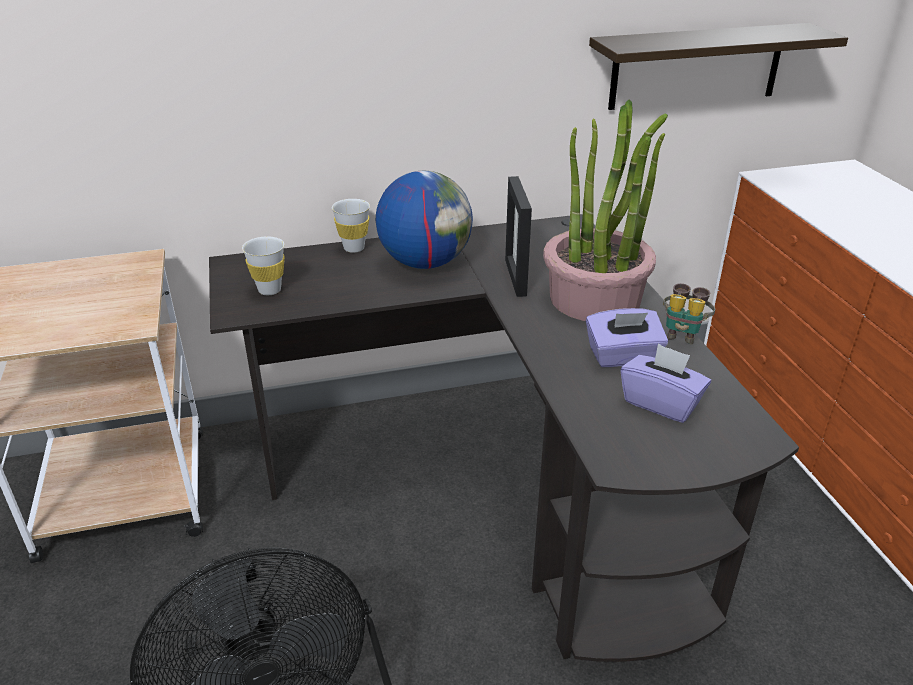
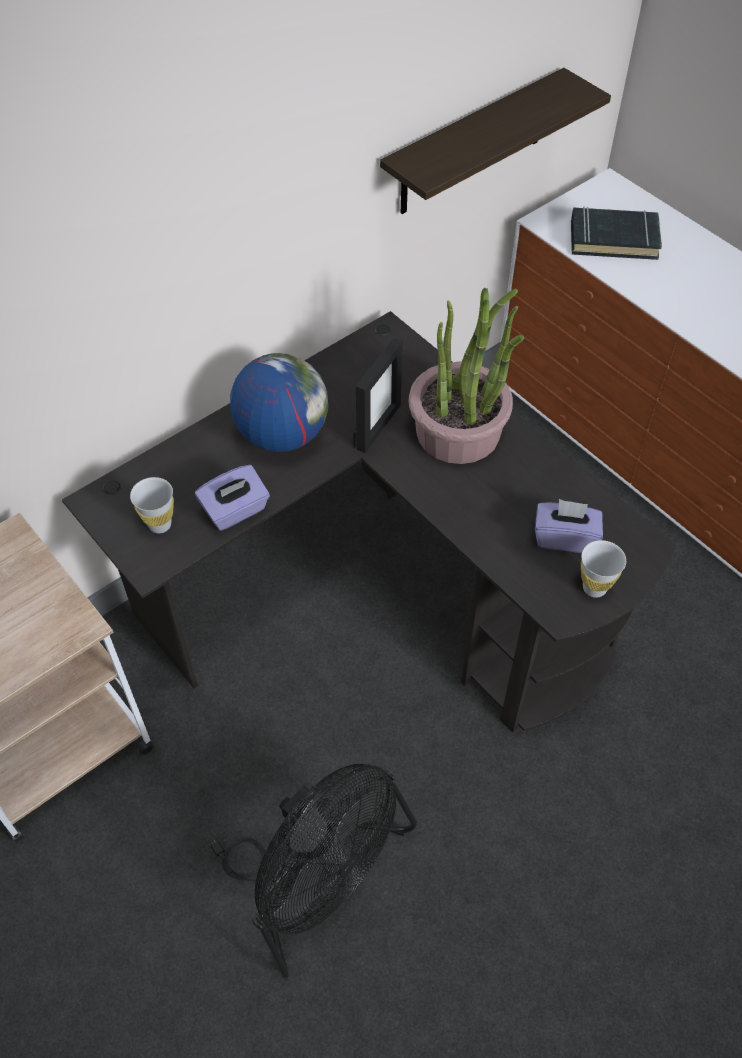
camera: 25 degrees left, 20 degrees up
(354, 248) = (200, 437): white cup -> white cup (594, 588)
(517, 277) = (377, 426): picture frame -> picture frame turned 120 degrees counterclockwise
(623, 357) = (514, 496): purple tissue box -> purple tissue box (235, 511)
(682, 334) = (547, 451): binoculars -> none
(834, 198) = (613, 239): none -> black book

